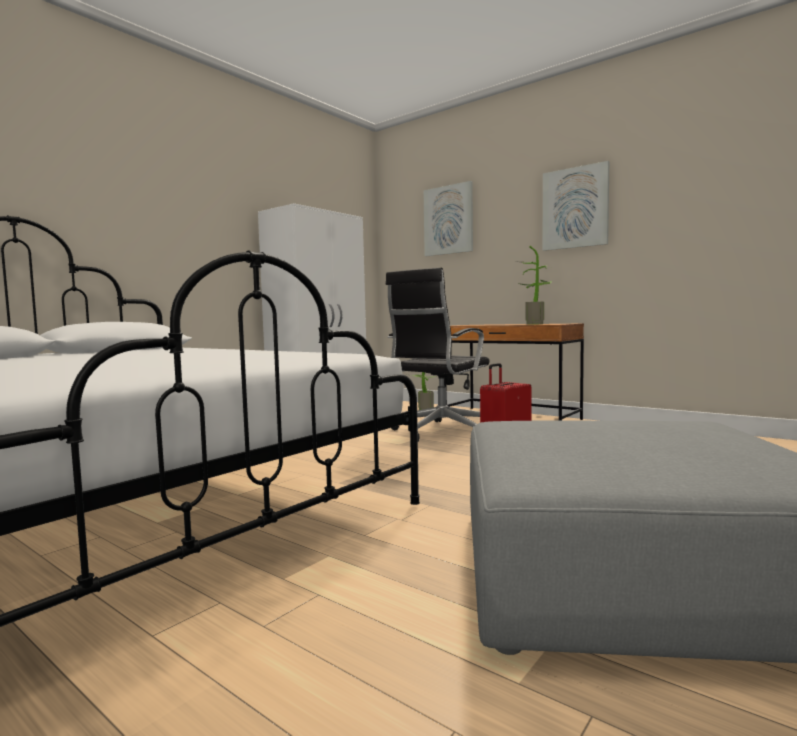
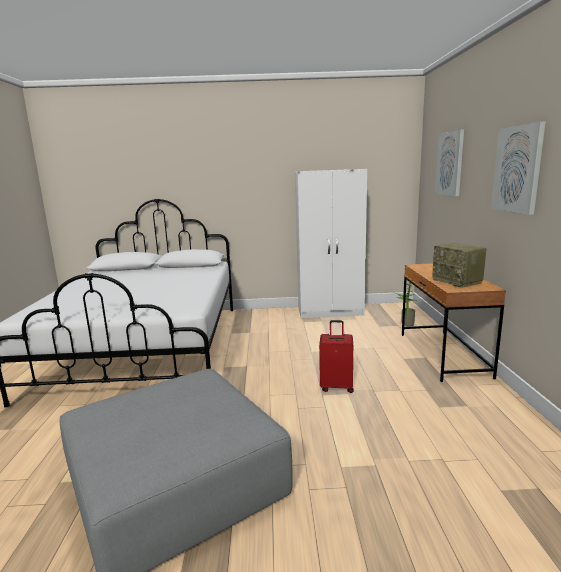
camera: 50 degrees right, 10 degrees up
(439, 432) = (356, 350): black office chair -> none
(535, 324) = (458, 281): potted plant -> radio

